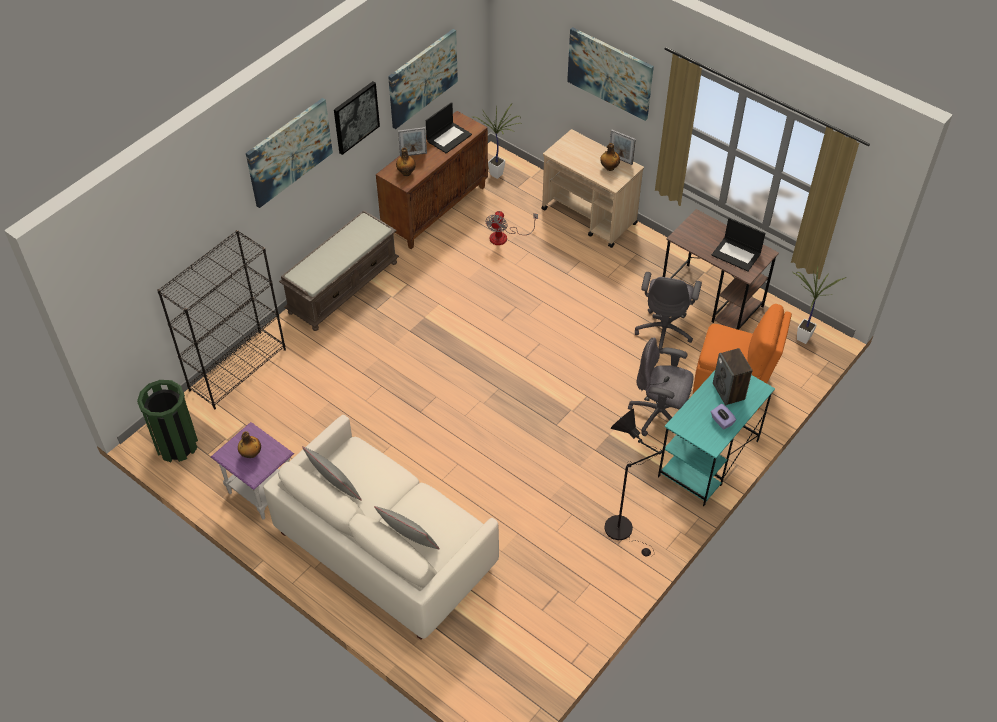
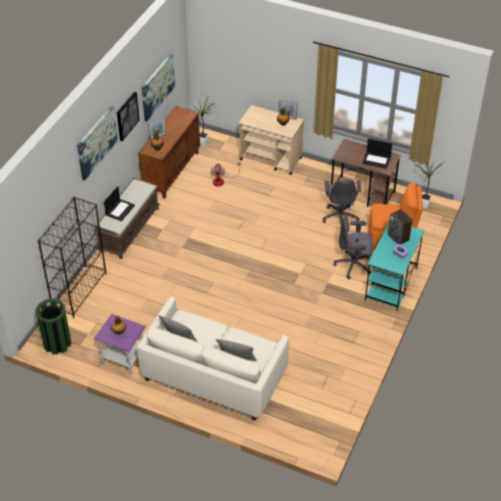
camera: 15 degrees left, 5 degrees down
(449, 137) = (176, 122): laptop -> laptop (120, 210)
(610, 73) = (275, 64): picture -> none
(623, 531) = (354, 334): black floor lamp -> none

